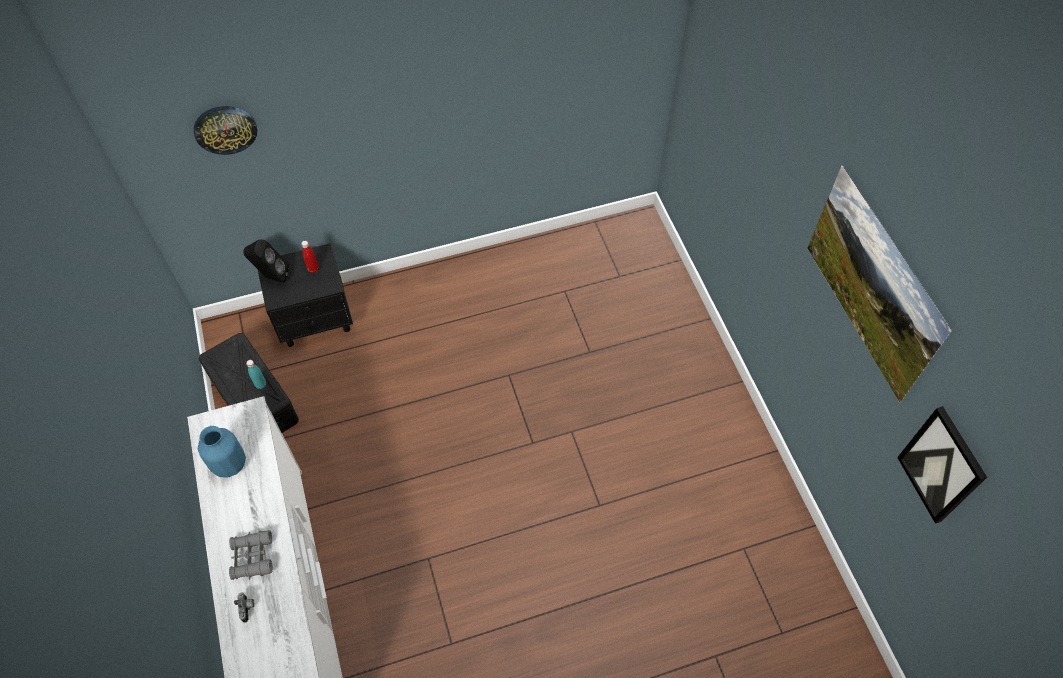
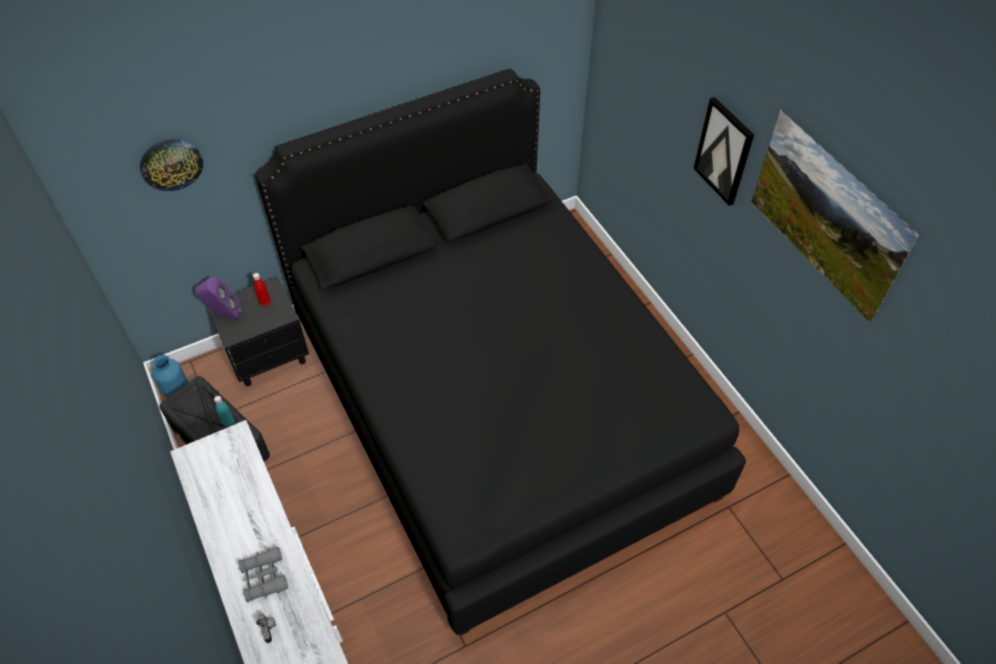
camera: 10 degrees left, 5 degrees down
(229, 463) = (222, 489): blue vase -> blue vase (175, 389)
(272, 277) = (224, 315): black speaker -> purple speaker
(531, 403) = (497, 404): none -> black bed
(942, 465) = (924, 371): picture -> picture (724, 151)

